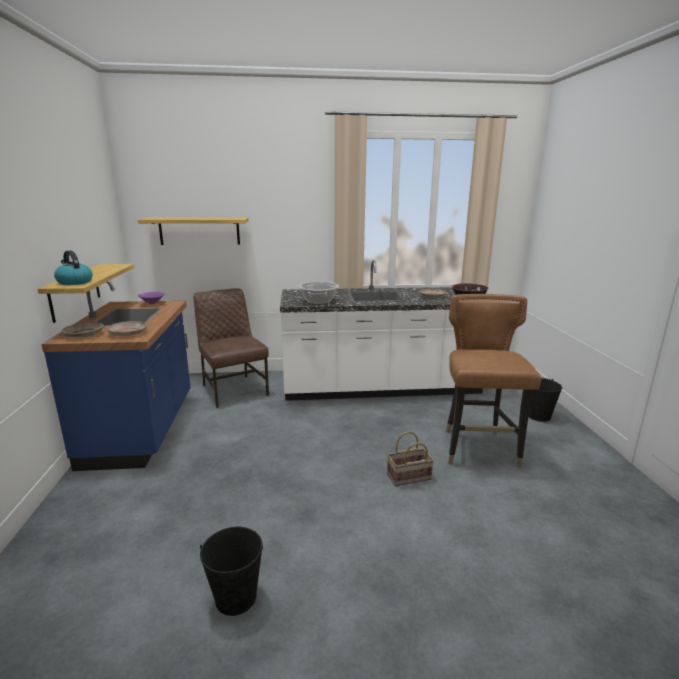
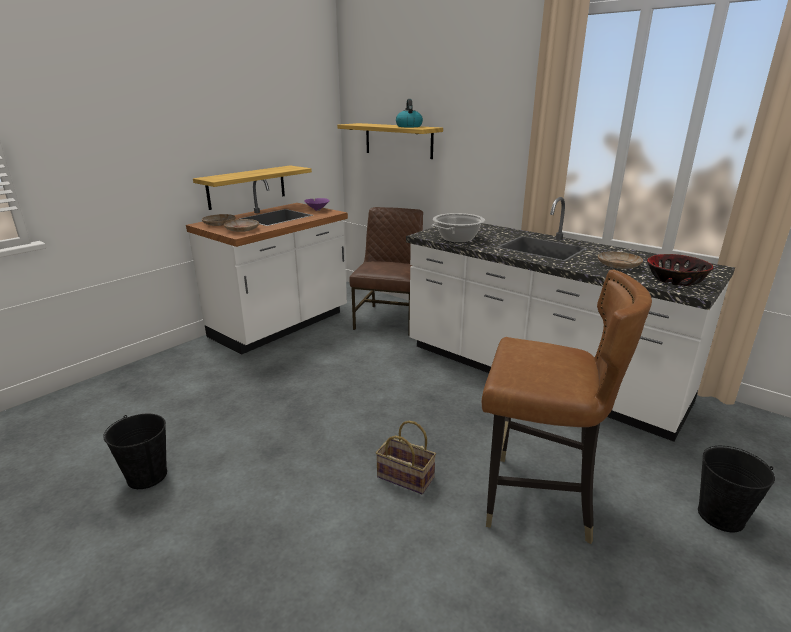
camera: 45 degrees right, 5 degrees up
(74, 282) = (223, 177): kettle -> kettle (408, 126)
(142, 430) = (281, 325): blue counter -> white counter
(478, 449) = (537, 500): brown chair -> brown chair turned 60 degrees clockwise

